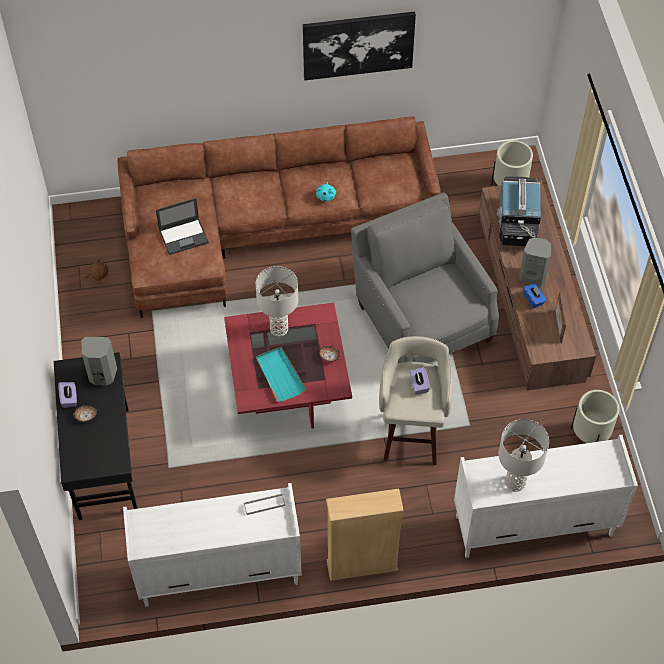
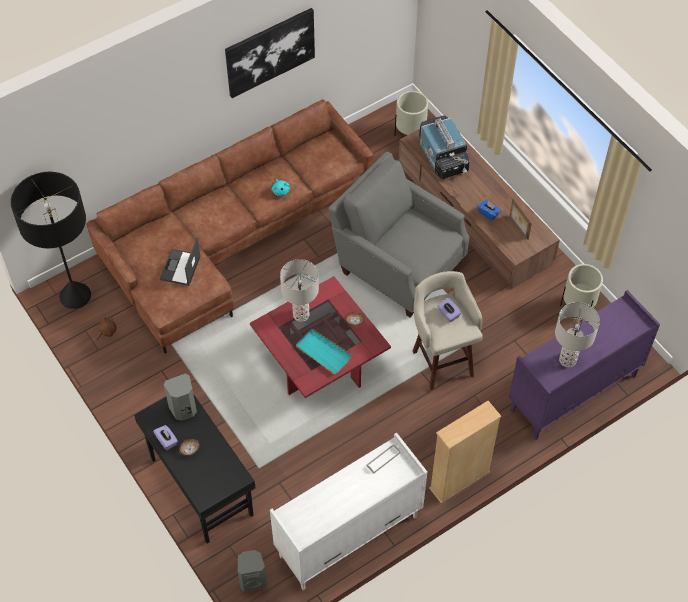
camera: 25 degrees left, 0 degrees up
(87, 230) = (76, 298): none -> black floor lamp
(184, 236) = (180, 268): laptop -> laptop turned 150 degrees clockwise
(532, 276) = (477, 195): grey speaker -> grey speaker (253, 580)
(533, 526) = (572, 393): white cabinet -> purple cabinet

